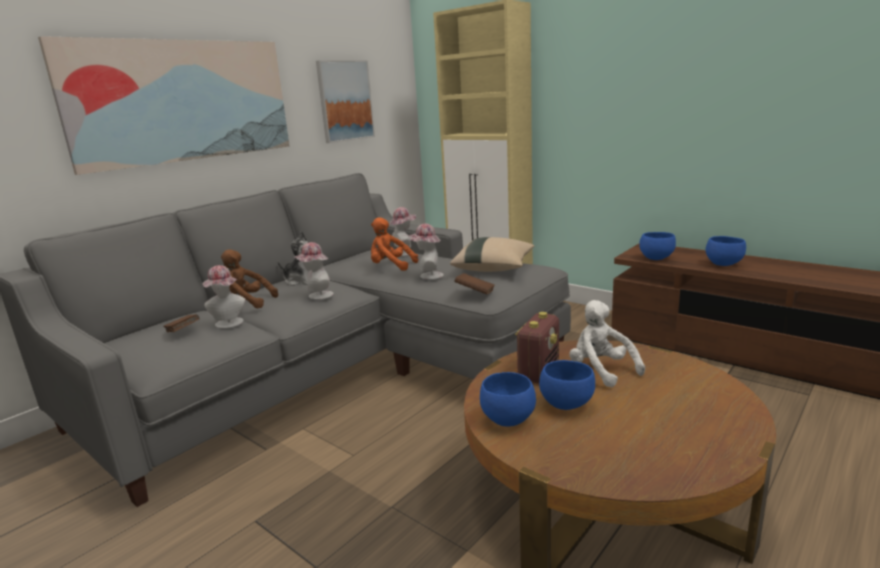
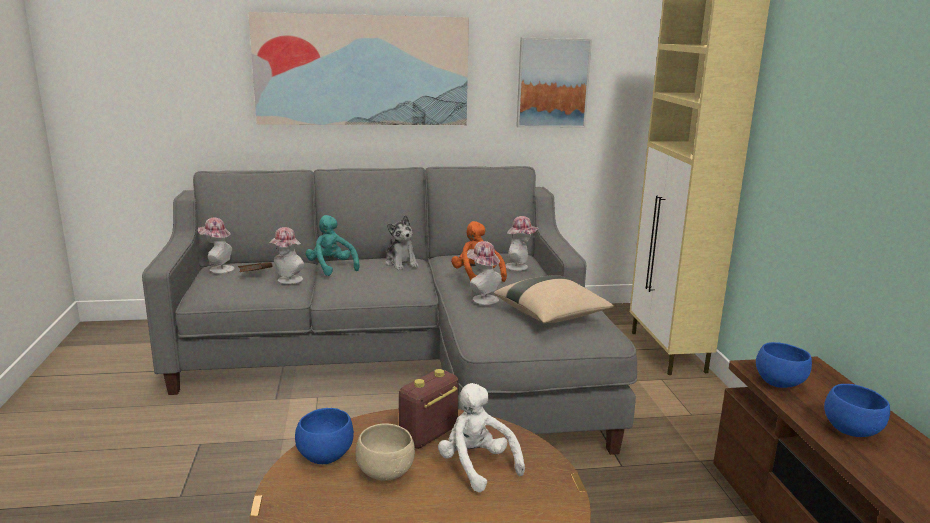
camera: 40 degrees right, 0 degrees up
(246, 303) = (331, 268): brown plush toy -> turquoise plush toy
(317, 296) = (379, 282): hat -> hat (218, 269)
(475, 293) = (479, 332): brown book -> none
(538, 371) = (428, 435): radio -> radio turned 150 degrees clockwise
(566, 404) = (387, 473): blue bowl -> beige bowl
(601, 370) = (476, 466): white plush toy -> white plush toy turned 45 degrees counterclockwise

